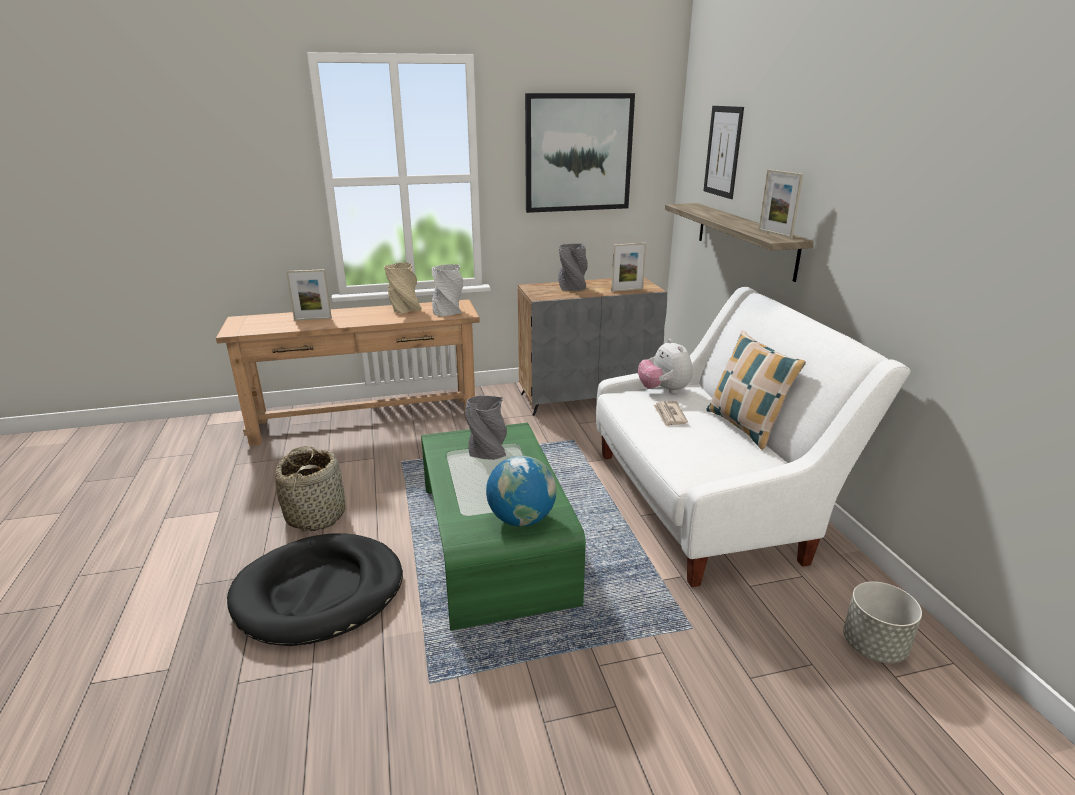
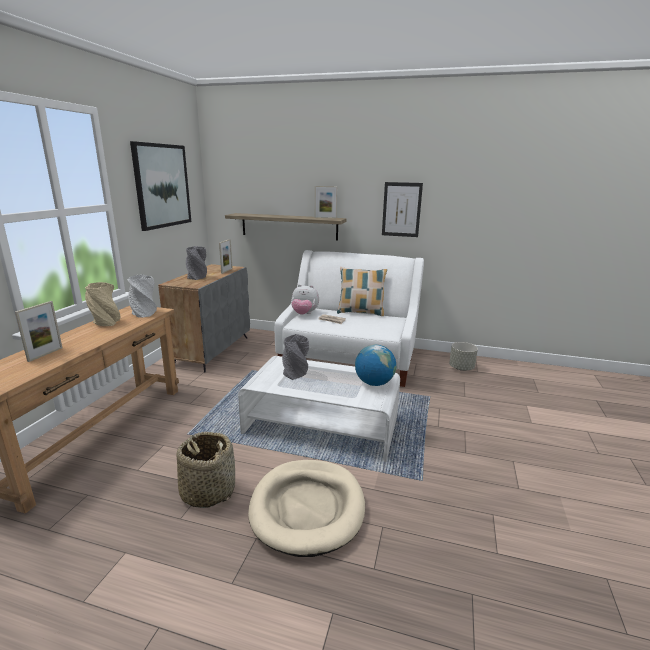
camera: 60 degrees left, 5 degrees down
(319, 593) = (307, 508): black dog bed -> beige dog bed
(494, 542) = (321, 425): green coffee table -> white coffee table
(723, 151) = (255, 180): picture -> picture (401, 209)

